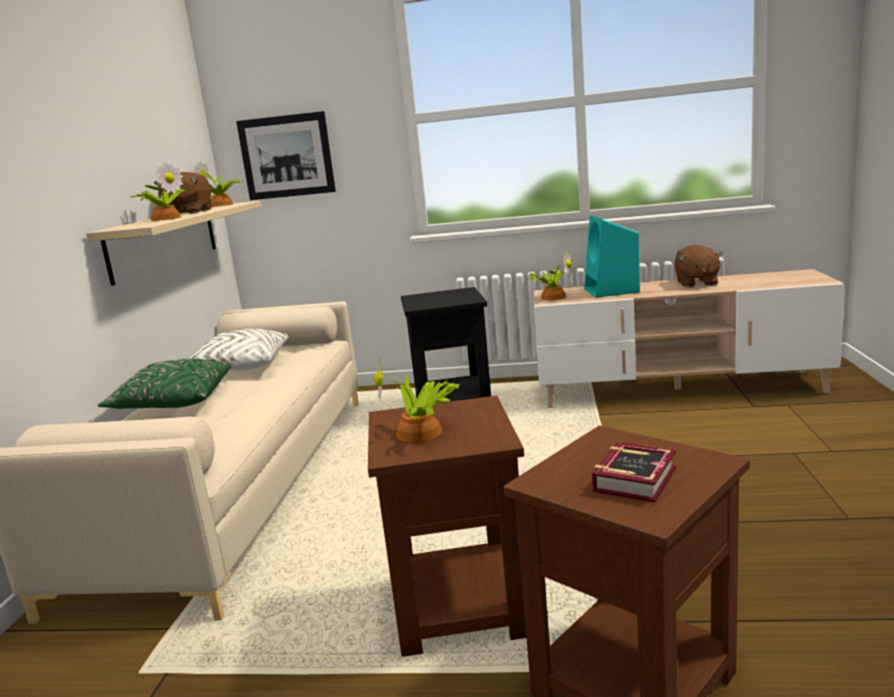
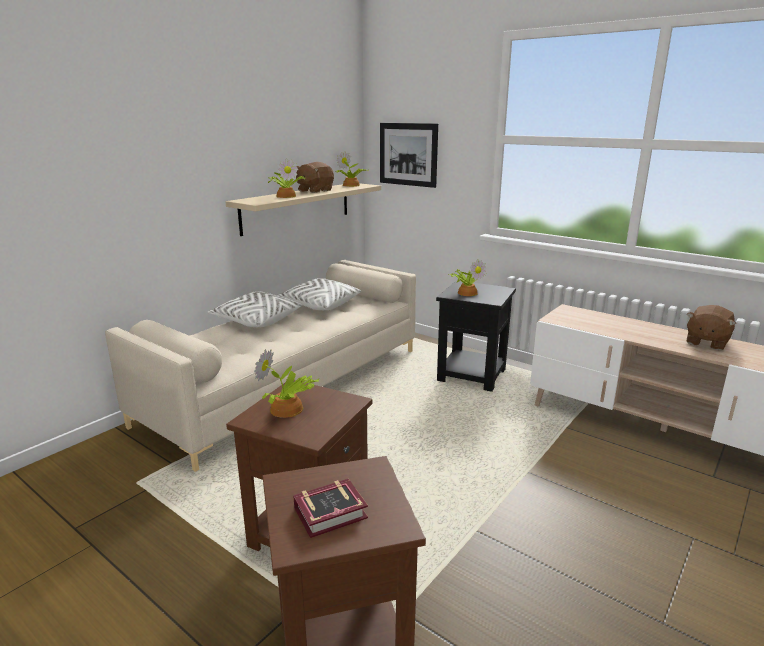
camera: 30 degrees right, 5 degrees up
(173, 403) = (256, 321): green pillow -> white pillow
(552, 297) = (563, 316): potted plant -> potted plant (467, 292)
(612, 291) = (620, 326): turquoise speaker -> none

